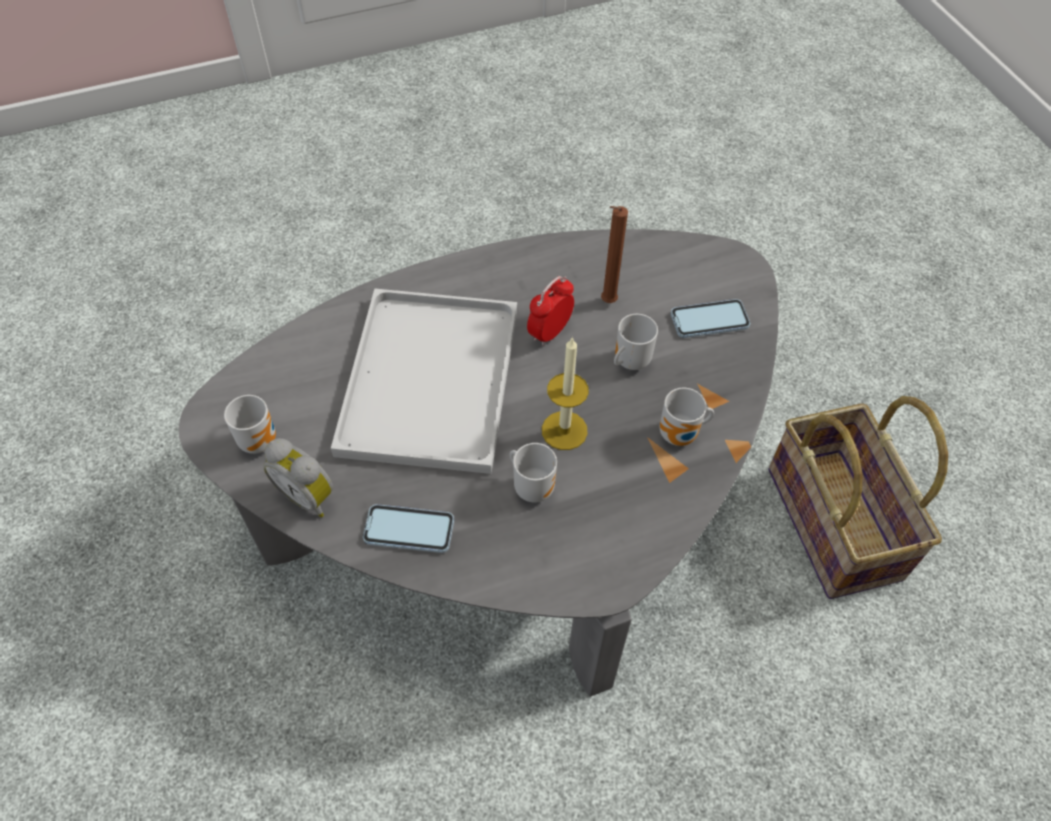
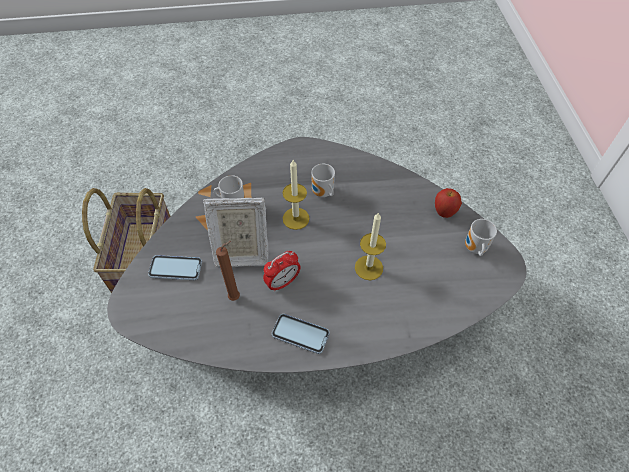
camera: 165 degrees left, 0 degrees up
(309, 495) = (444, 212): alarm clock -> apple
(409, 530) = (391, 186): phone -> phone (300, 334)
(428, 376) = (368, 267): white tray -> candle
(629, 361) = (241, 251): mug -> picture frame

